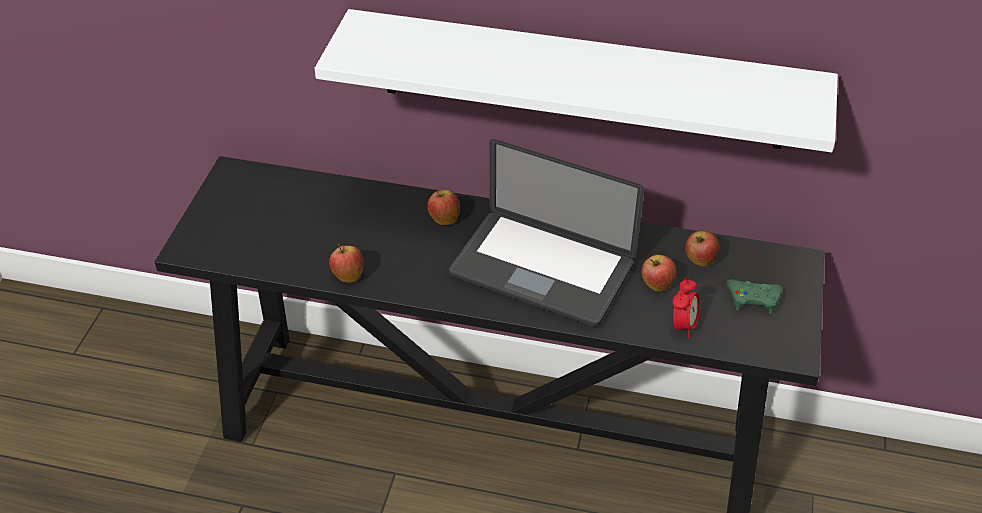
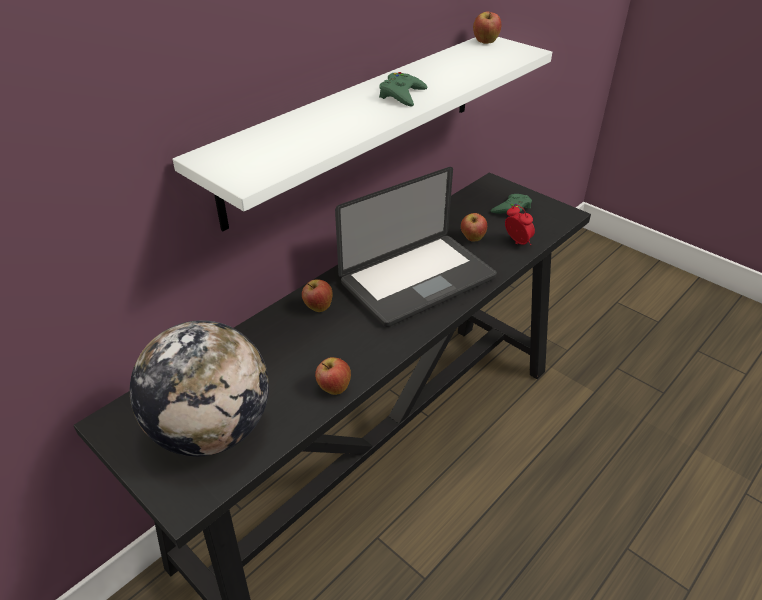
camera: 60 degrees left, 5 degrees down
(258, 228) = (212, 430): none -> globe
(582, 75) = (402, 95): none -> green game controller
(699, 261) = (463, 215): apple -> apple (485, 42)

